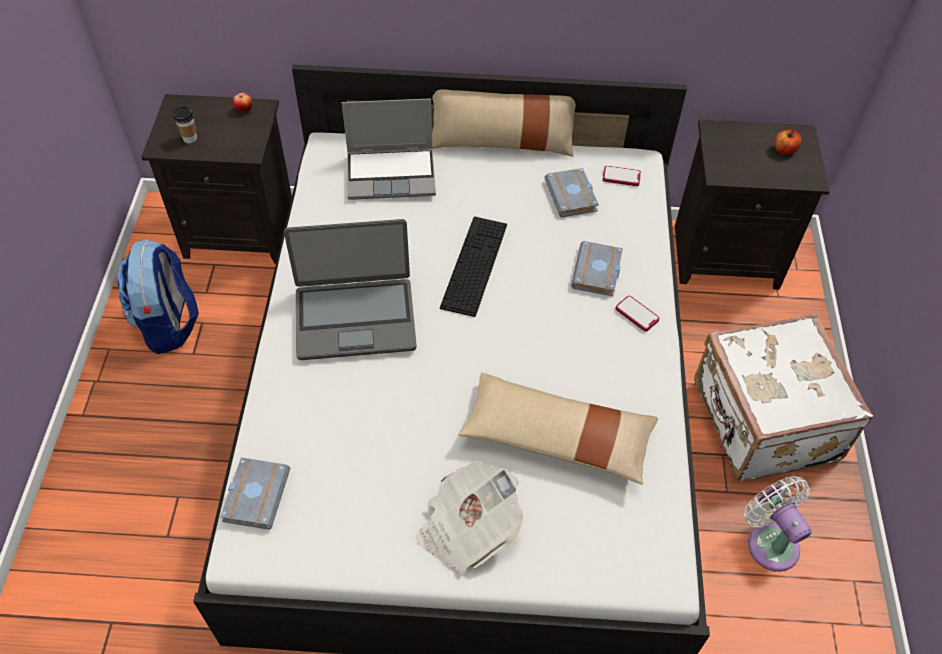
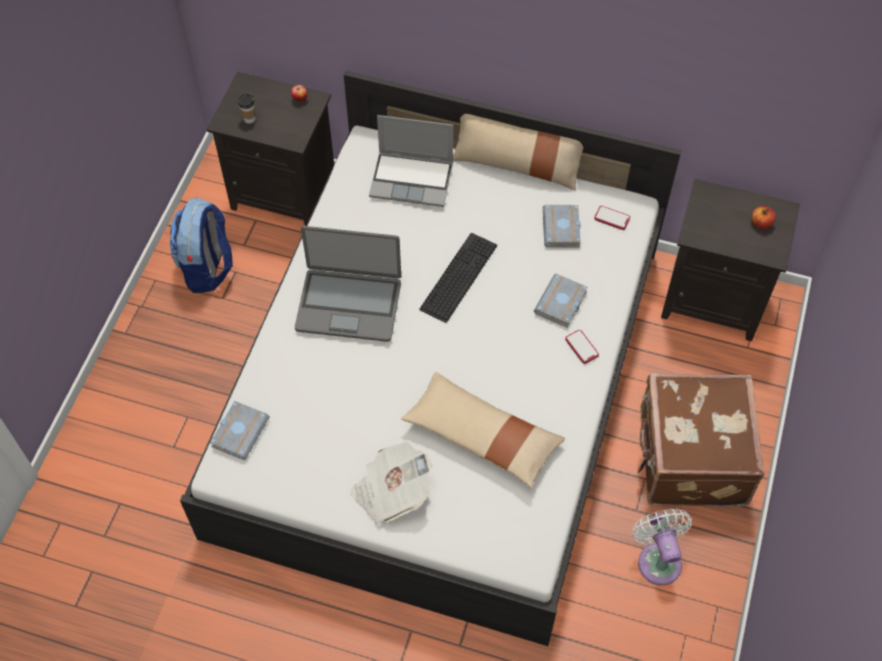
camera: 15 degrees right, 5 degrees up
(762, 422) = (689, 458): white suitcase -> brown suitcase

